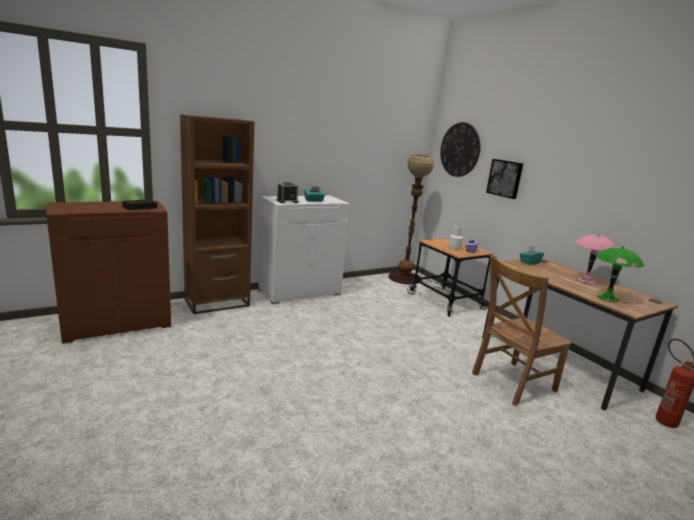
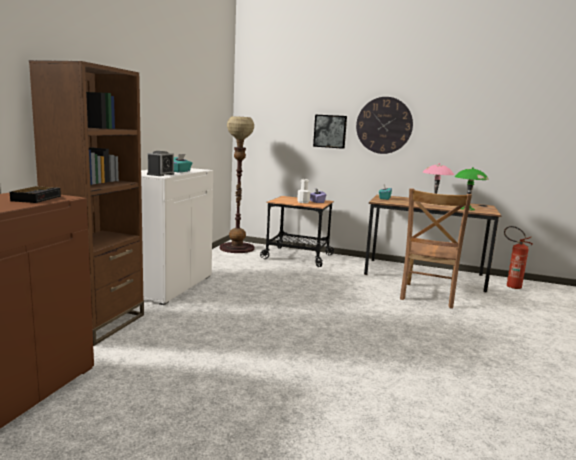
camera: 40 degrees left, 5 degrees down
(460, 149) = (272, 109): wall clock -> wall clock (384, 125)

